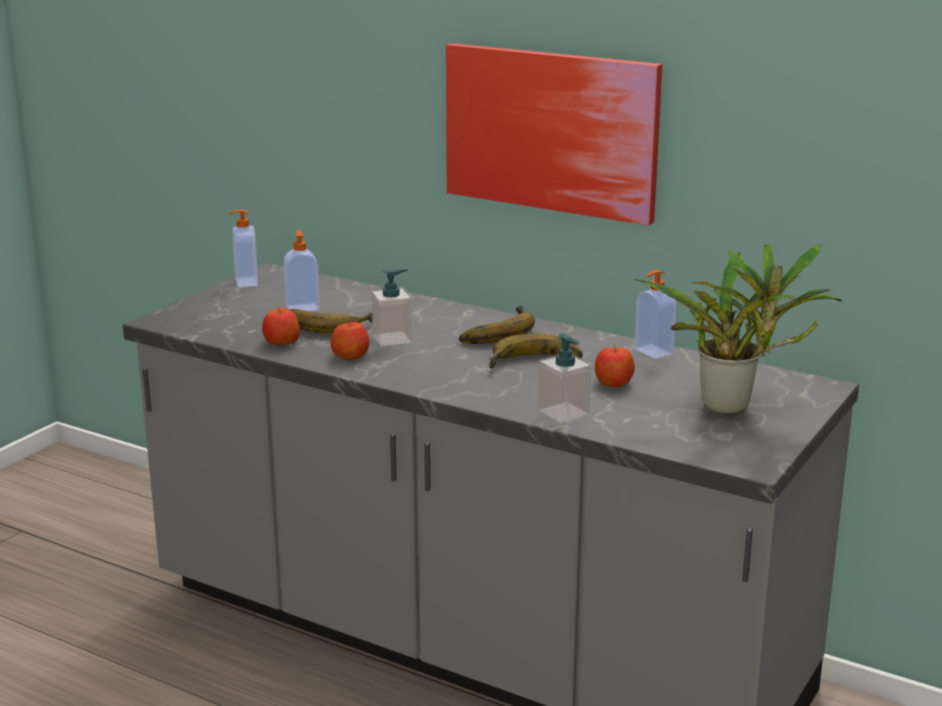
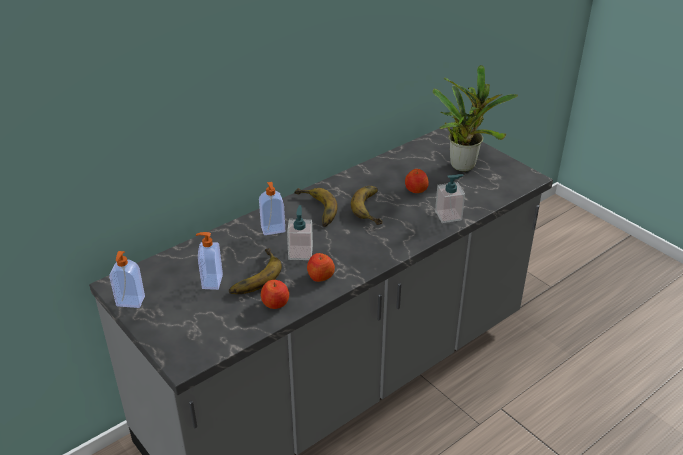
camera: 70 degrees left, 15 degrees up
(551, 131) = (293, 74): picture -> none
(652, 352) = (379, 166): soap dispenser -> soap dispenser (273, 230)

